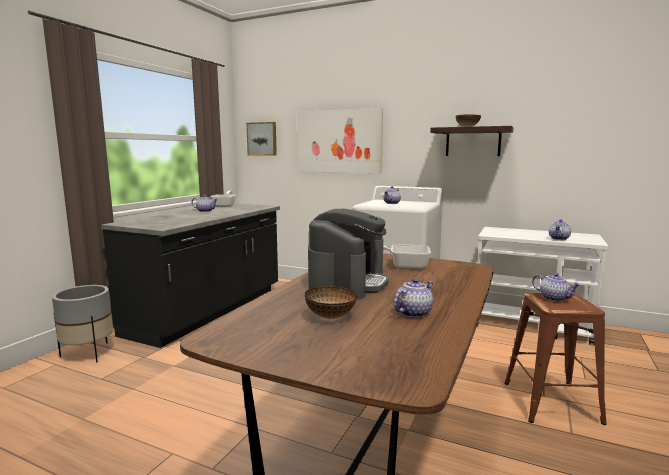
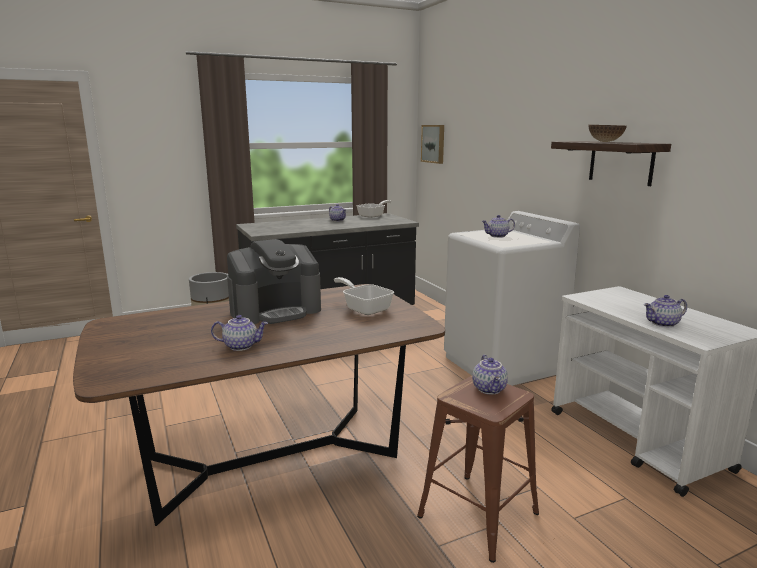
camera: 40 degrees right, 5 degrees up
(331, 317) = (190, 331): bowl -> none
(339, 141) = (491, 151): picture -> none

